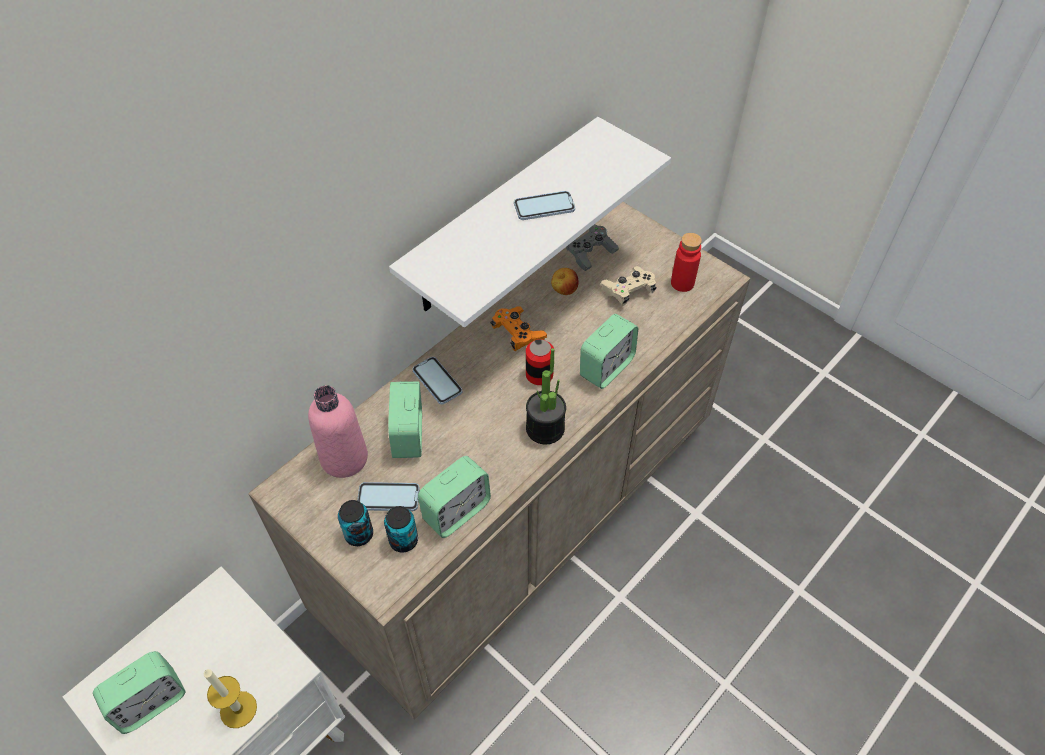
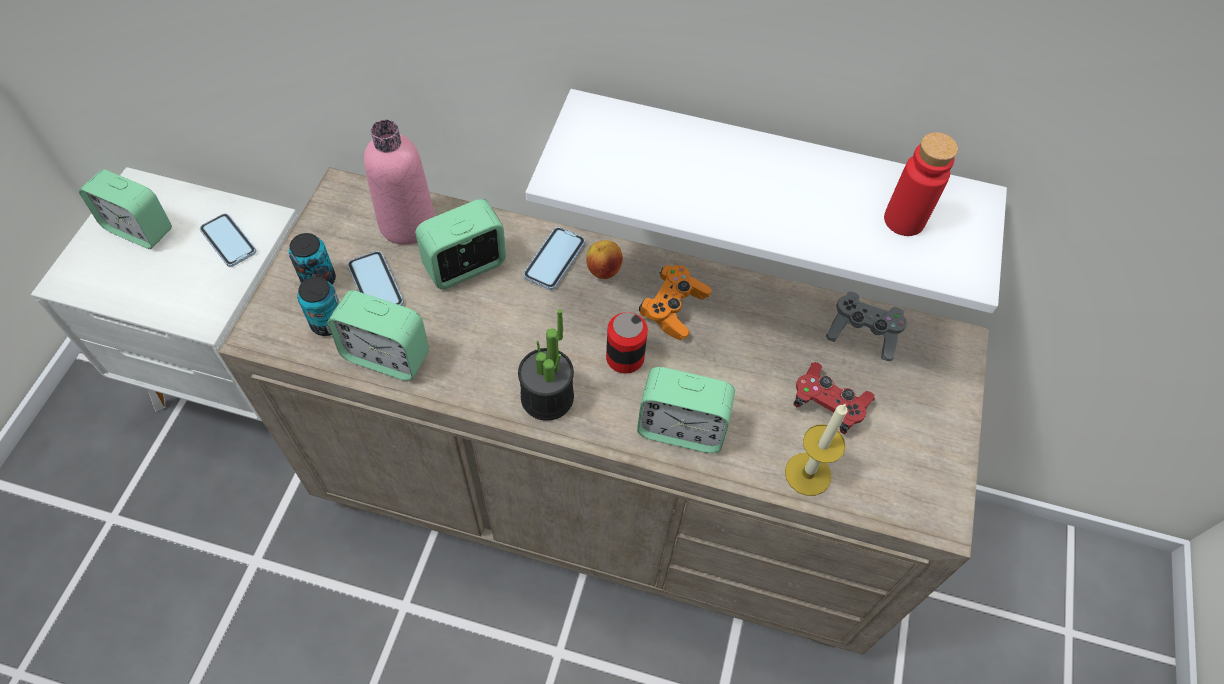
camera: 60 degrees right, 5 degrees up
(238, 709) = (152, 298): candle -> candle (808, 474)
(544, 207) = (776, 195): phone -> phone (228, 241)
(564, 291) = (777, 329): apple -> apple (603, 270)
(628, 291) = (828, 404): beige game controller -> red game controller
(682, 283) = (891, 466): red bottle -> red bottle (904, 220)

